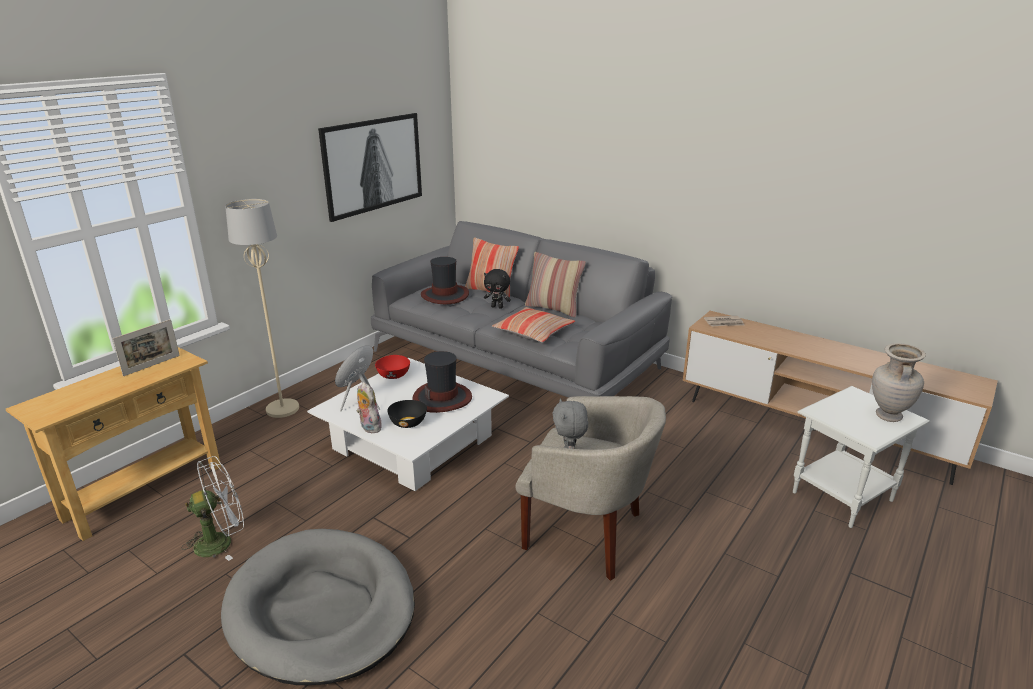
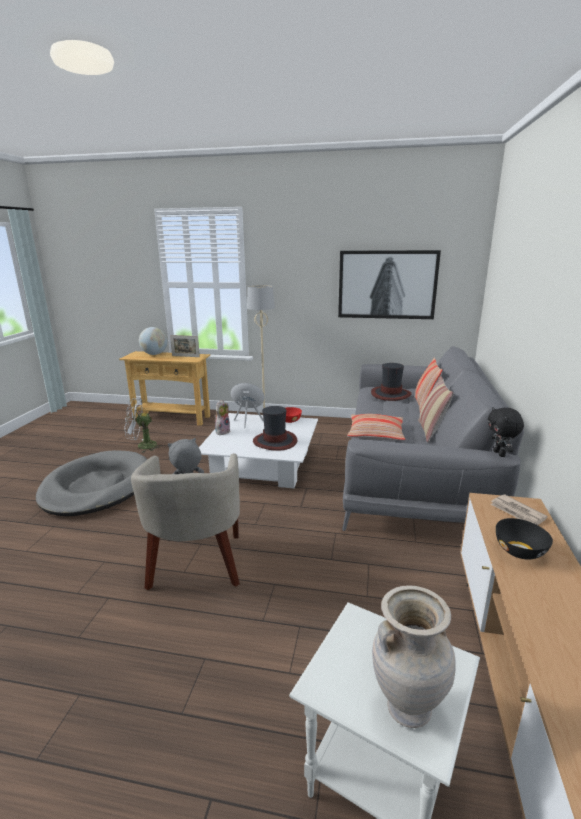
camera: 65 degrees right, 5 degrees down
(78, 391) = (154, 354): none -> globe
(221, 541) = (142, 446): white fan -> white fan turned 135 degrees clockwise
(408, 423) = (236, 440): black bowl -> black bowl (520, 551)
(497, 307) = (400, 413): black plush toy -> black plush toy (500, 454)

